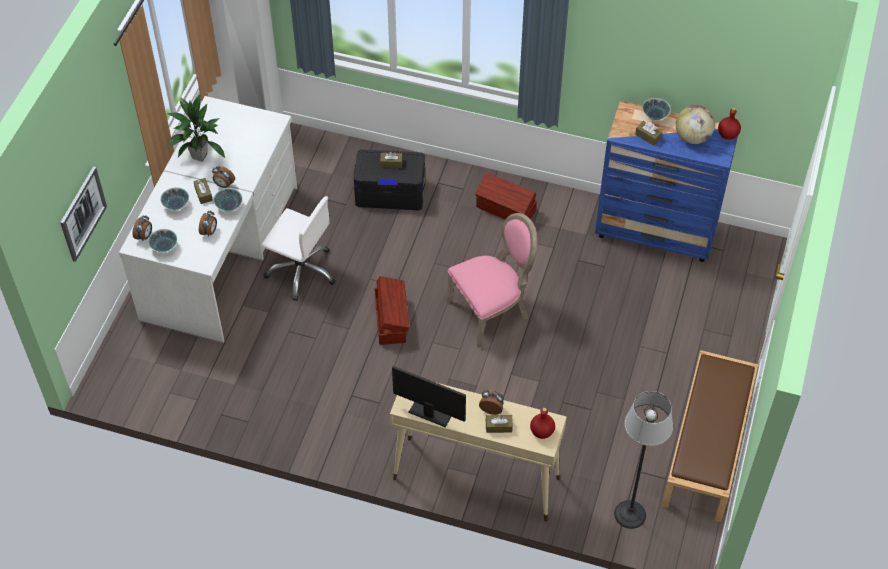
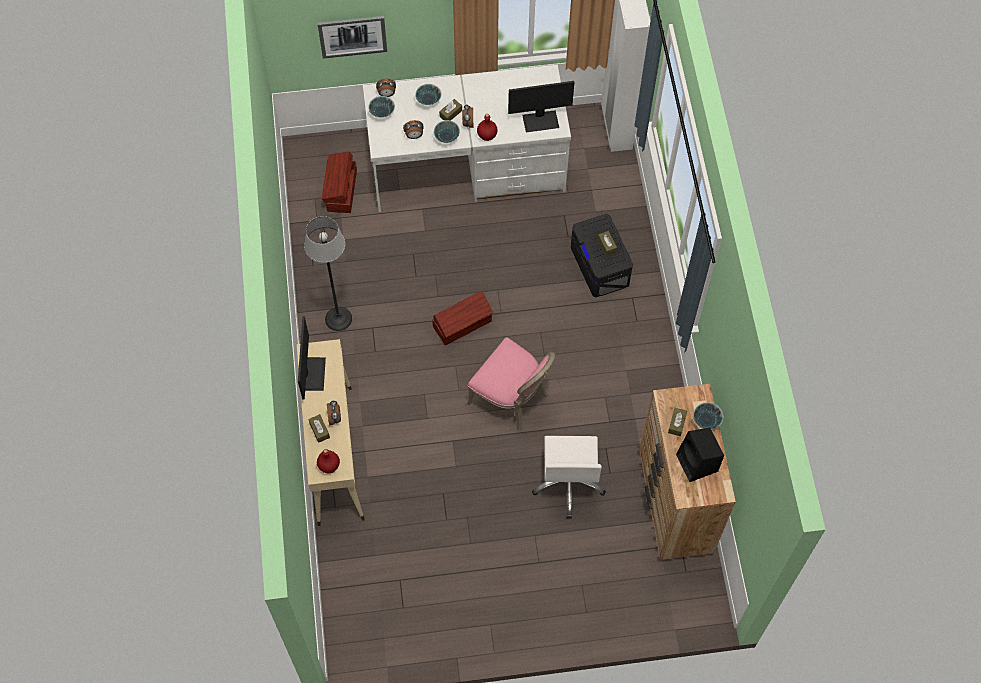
camera: 65 degrees right, 10 degrees up
(199, 156) = (488, 92): potted plant -> none
(259, 130) = (540, 120): none -> monitor
(302, 271) = (479, 235): white office chair -> white office chair (568, 483)
(506, 209) = (631, 365): brown storage box -> brown storage box (341, 190)
(629, 514) = (353, 590): floor lamp -> floor lamp (338, 318)
(656, 233) = (674, 504): blue dresser -> brown dresser
(692, 137) = (698, 463): globe -> black speaker
(707, 448) = (451, 632): brown bench -> none
(728, 135) = (718, 494): red bottle -> red bottle (486, 135)

